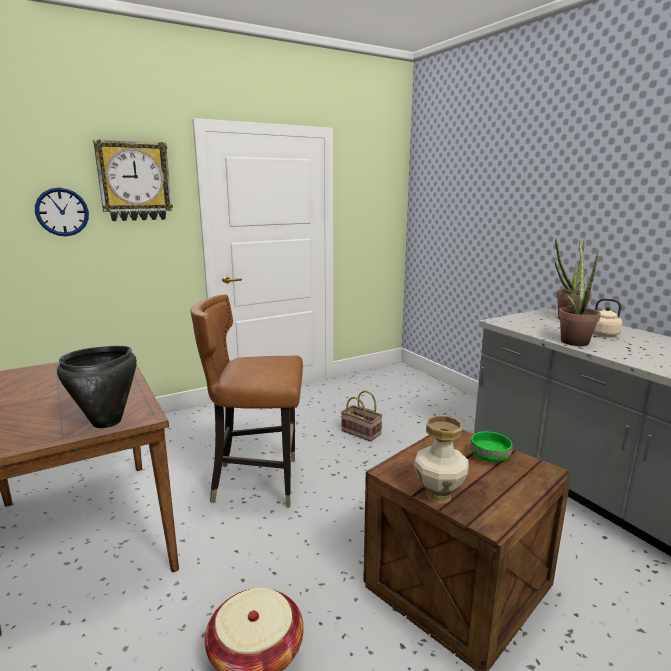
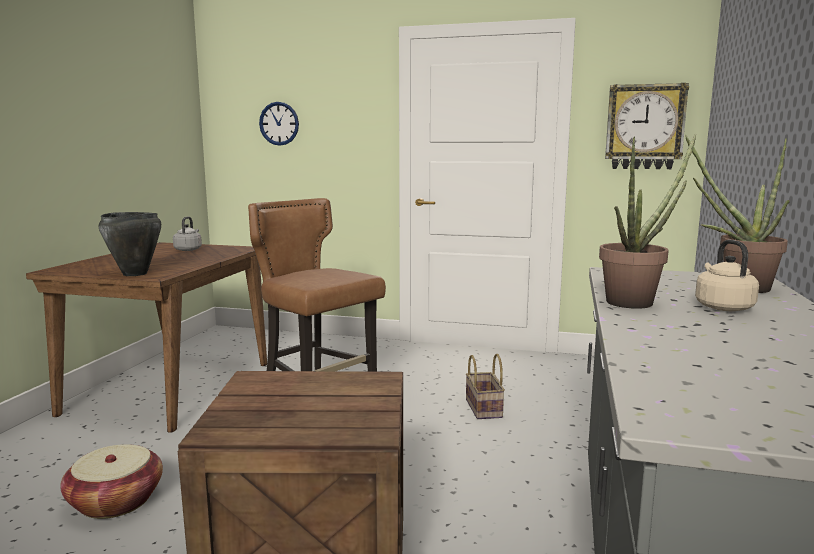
camera: 45 degrees right, 5 degrees down
(53, 375) = (188, 249): none -> grey kettle
(134, 181) = (339, 94): wall clock -> wall clock (644, 127)
(438, 496) = (233, 403): vase -> none
(490, 456) = (358, 403): green bowl -> none

